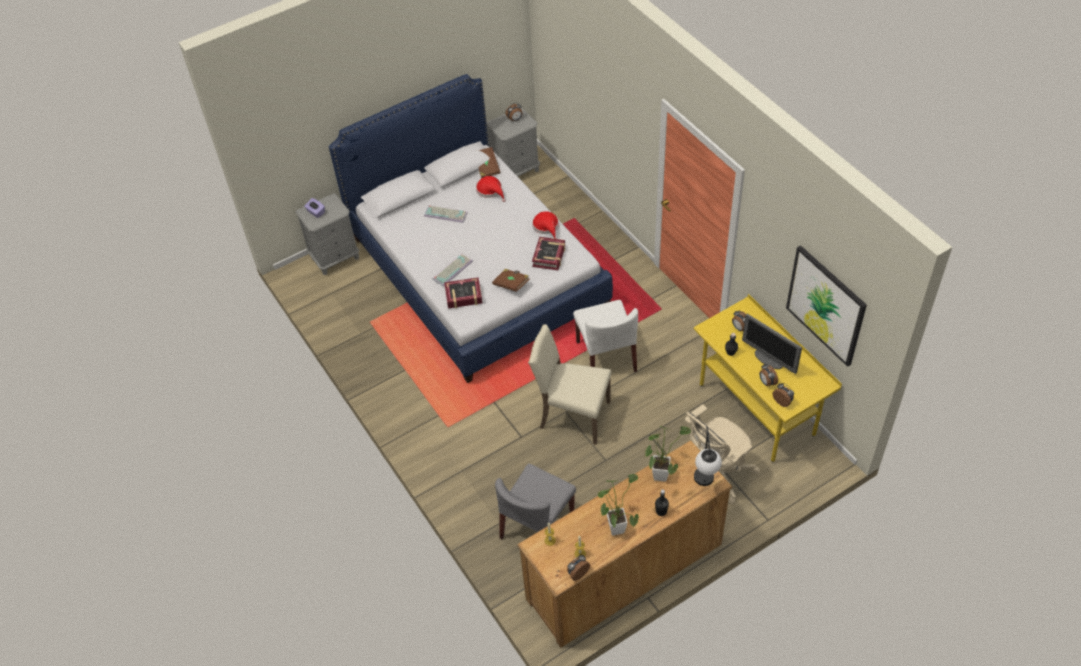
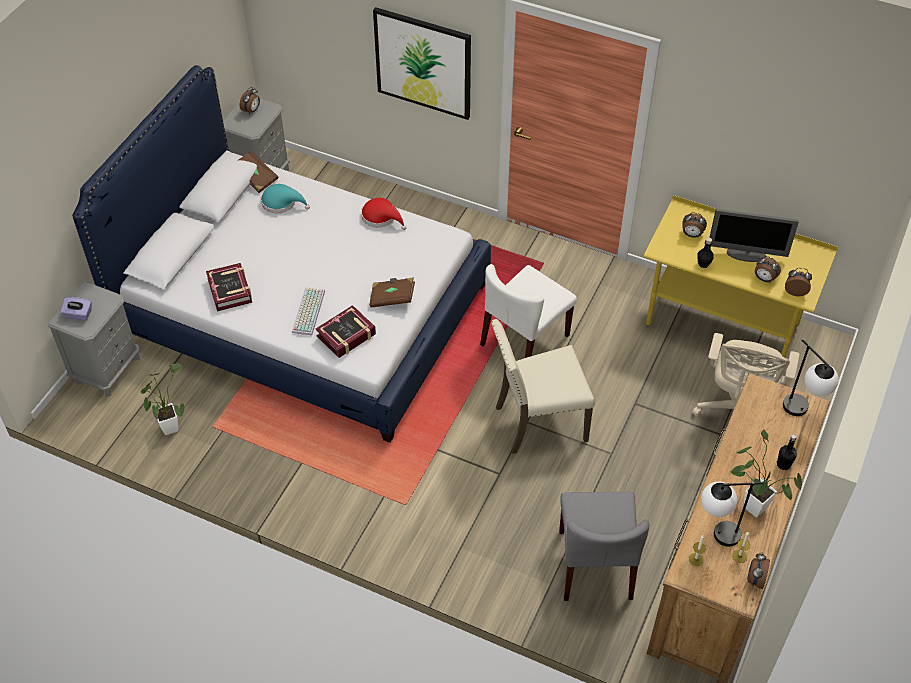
camera: 35 degrees left, 0 degrees up
(446, 214) = (248, 250): keyboard -> none
(490, 190) = (281, 203): red hat -> turquoise hat
(549, 256) = (411, 248): book -> book (230, 290)
(575, 532) = (715, 535): none -> table lamp
(606, 357) = (524, 341): white chair -> white chair turned 90 degrees clockwise
(661, 472) = (749, 423): potted plant -> potted plant (169, 425)
(826, 305) = (809, 161): picture -> picture (423, 63)

